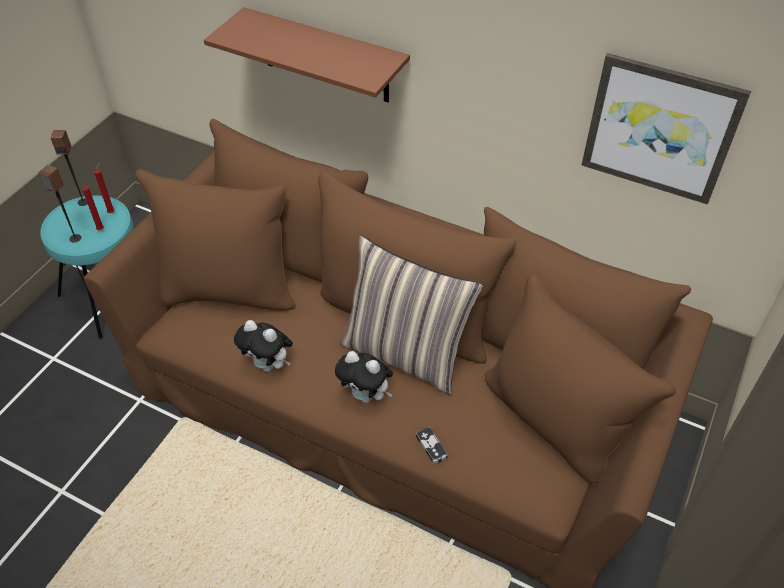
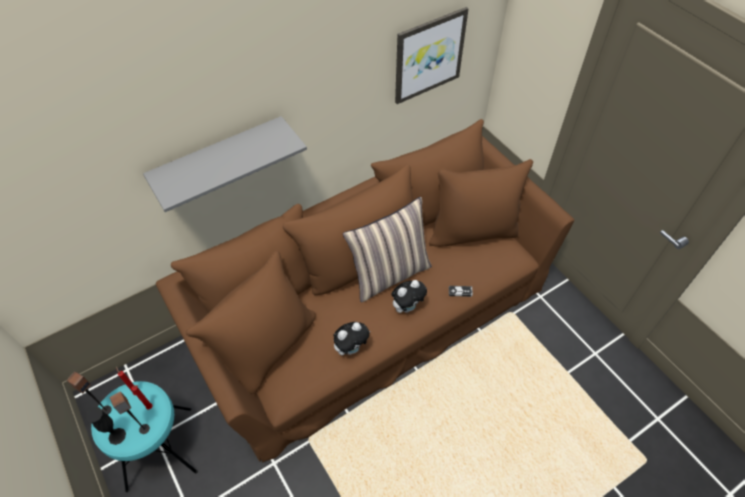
camera: 60 degrees left, 5 degrees up
(59, 223) = (117, 436): none -> black vase
(325, 56) = (219, 160): brown shelf -> grey shelf

